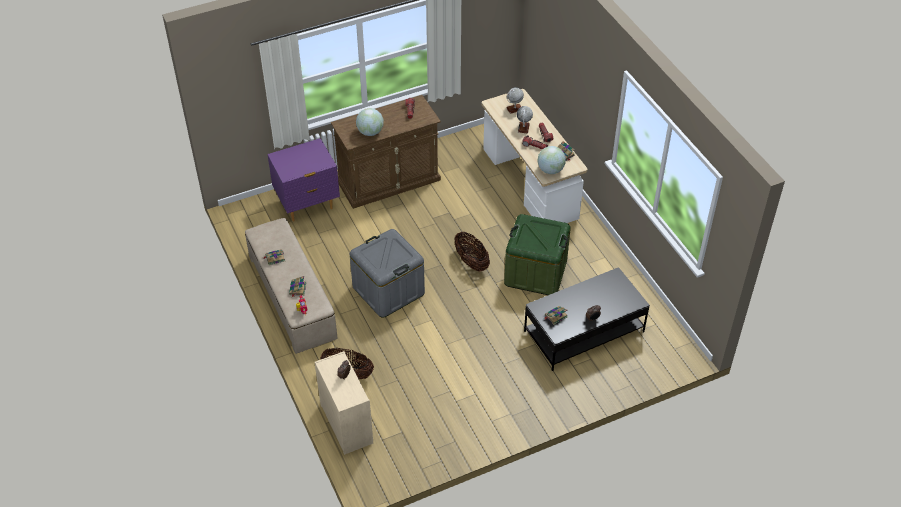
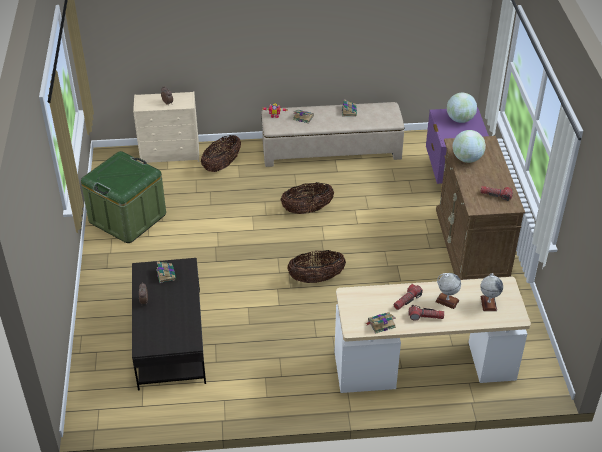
camera: 110 degrees right, 5 degrees down
(388, 290) = (307, 210): grey storage box -> basket
(535, 272) = (274, 325): green storage box -> green storage box (127, 218)
(550, 170) = (357, 301): globe -> globe (460, 119)

